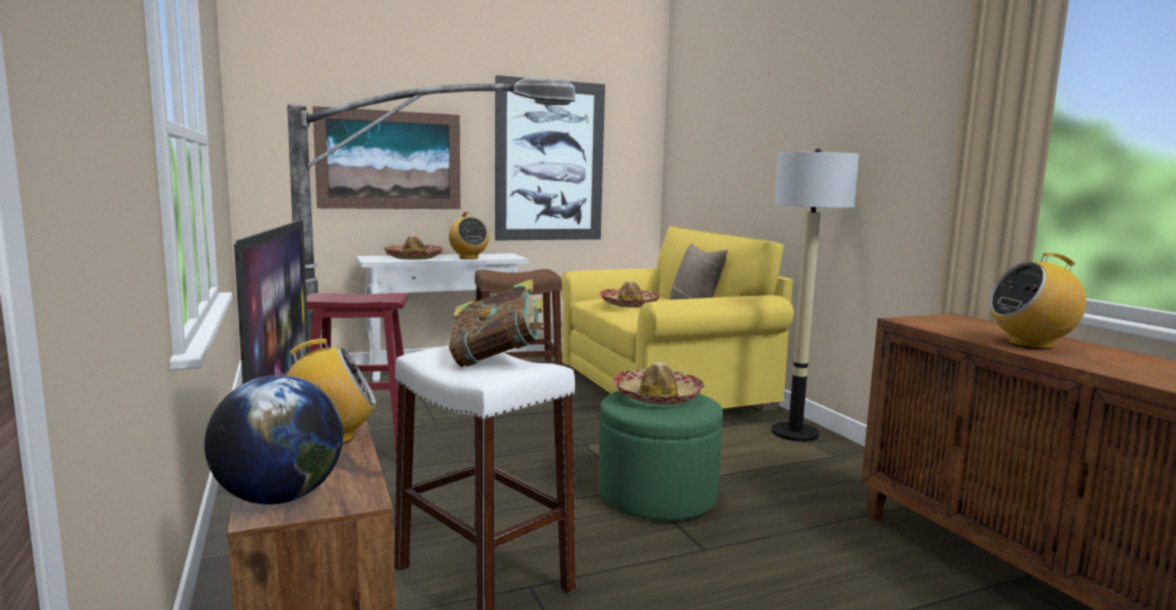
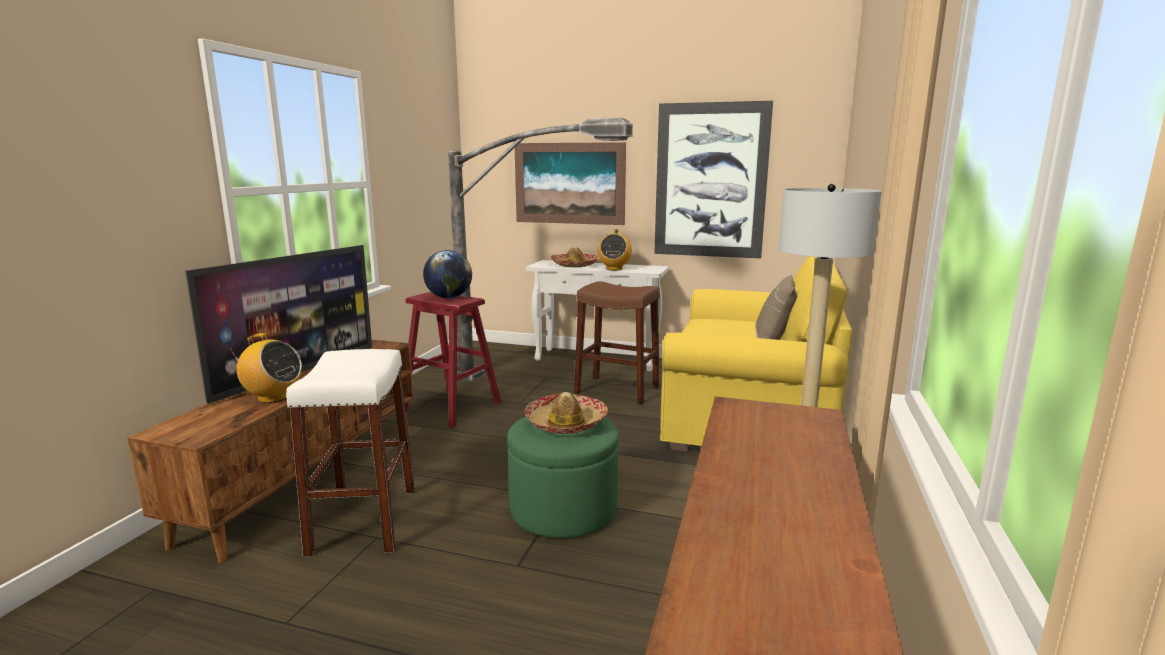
camera: 40 degrees right, 5 degrees up
(279, 498) = (178, 426): globe -> globe (449, 297)
(497, 361) = (356, 368): book -> none
(629, 304) = (714, 329): hat -> none
(1031, 344) = (757, 471): radio -> none

